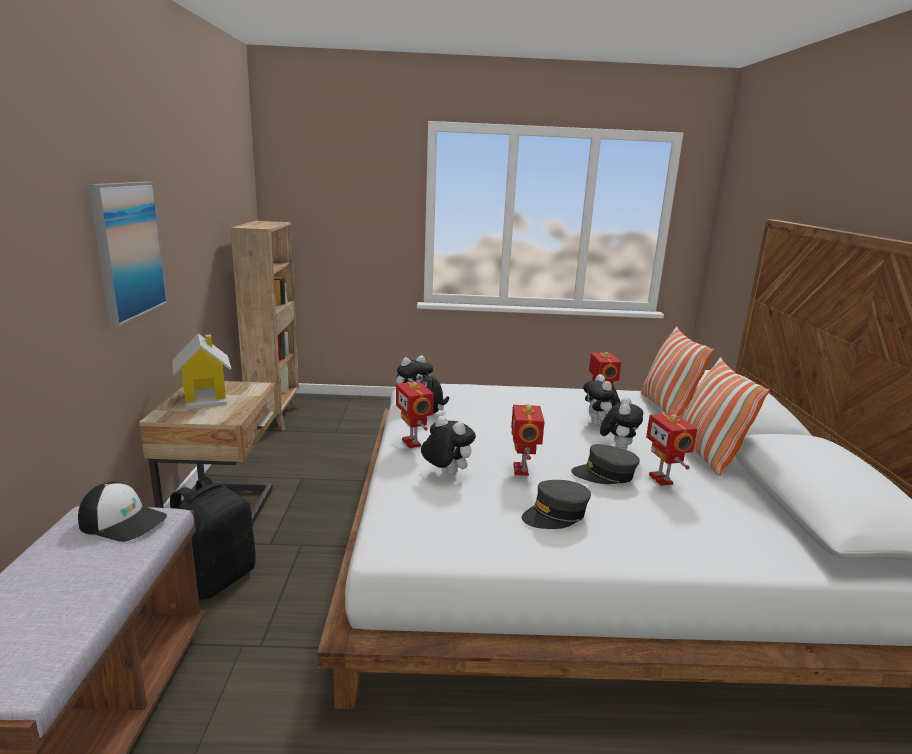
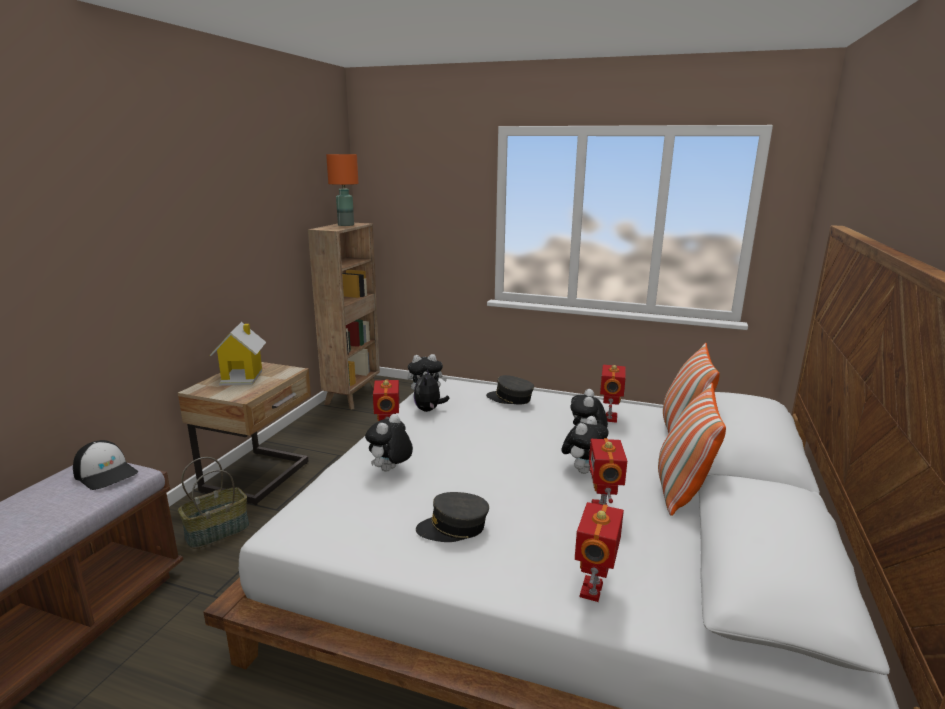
camera: 20 degrees right, 0 degrees up
(128, 250) = (176, 252): picture -> none
(216, 578) = (218, 531): black backpack -> basket
(266, 223) = (346, 225): none -> orange table lamp
(446, 473) = (390, 470): plush toy -> plush toy turned 120 degrees counterclockwise
(522, 470) = (465, 477): toy robot -> toy robot (593, 590)
(604, 475) = (541, 495): grey cap -> grey cap (510, 398)

